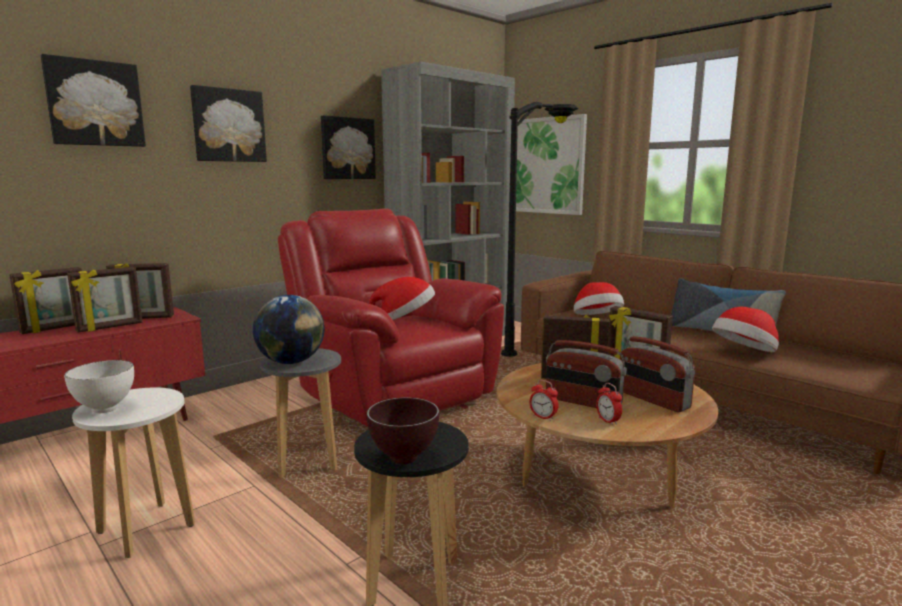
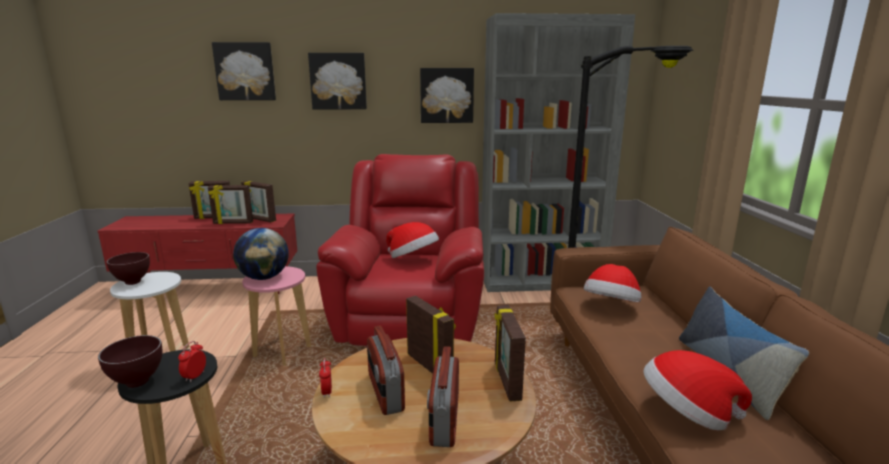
camera: 40 degrees right, 5 degrees up
(103, 410) = (132, 282): white bowl -> brown bowl
(307, 461) = (282, 351): grey stool -> pink stool
(545, 166) = (678, 113): picture -> none
(608, 421) = (359, 421): alarm clock -> alarm clock (195, 376)

